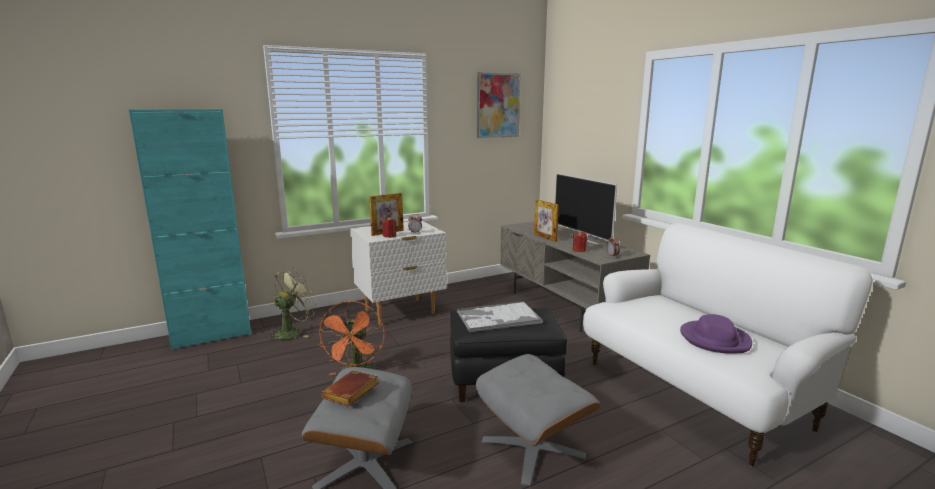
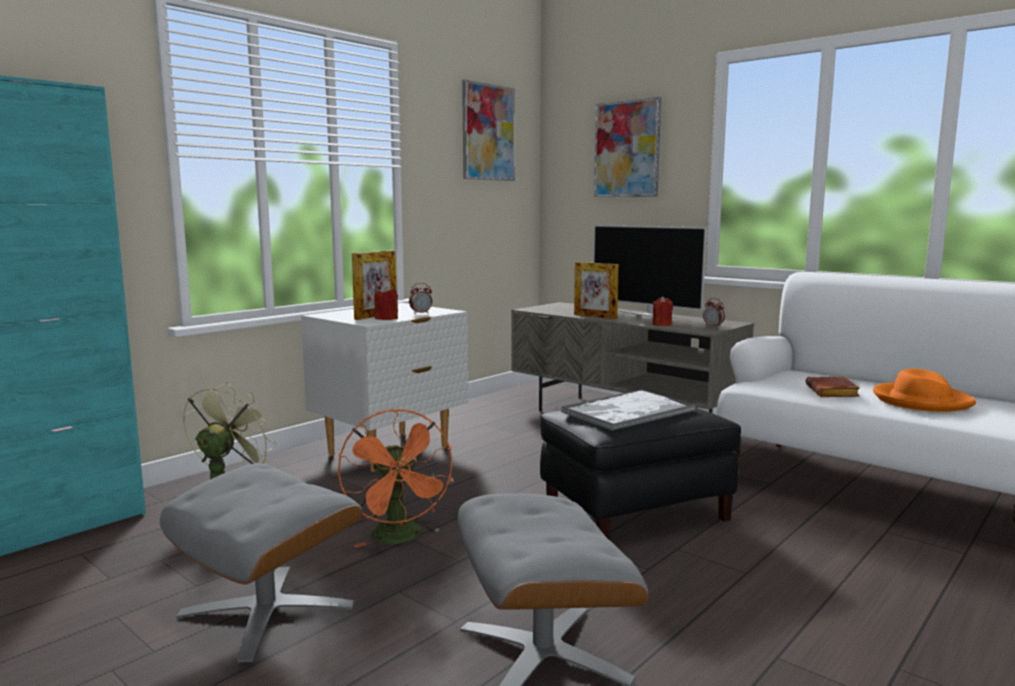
camera: 20 degrees left, 5 degrees down
(351, 393) = (531, 524): brown book -> brown book (833, 393)
(533, 448) = (761, 582): grey ottoman -> grey ottoman (267, 610)
(590, 118) = (627, 149): none -> picture
(715, 339) = (920, 401): purple hat -> orange hat

